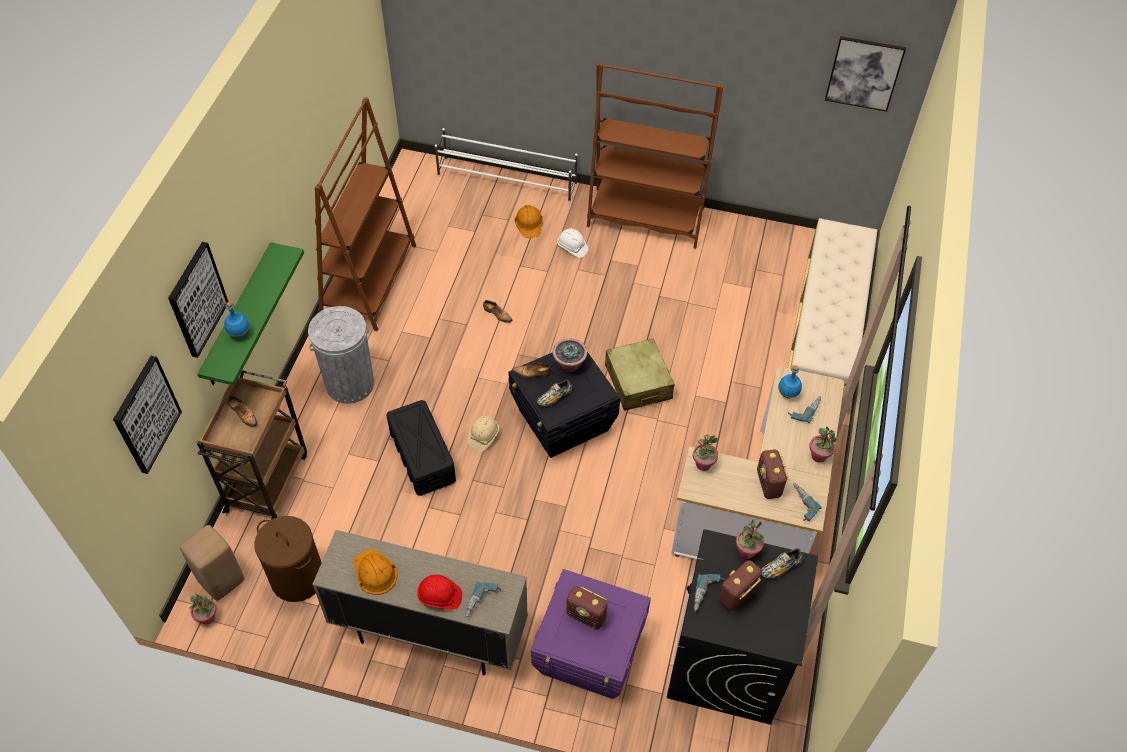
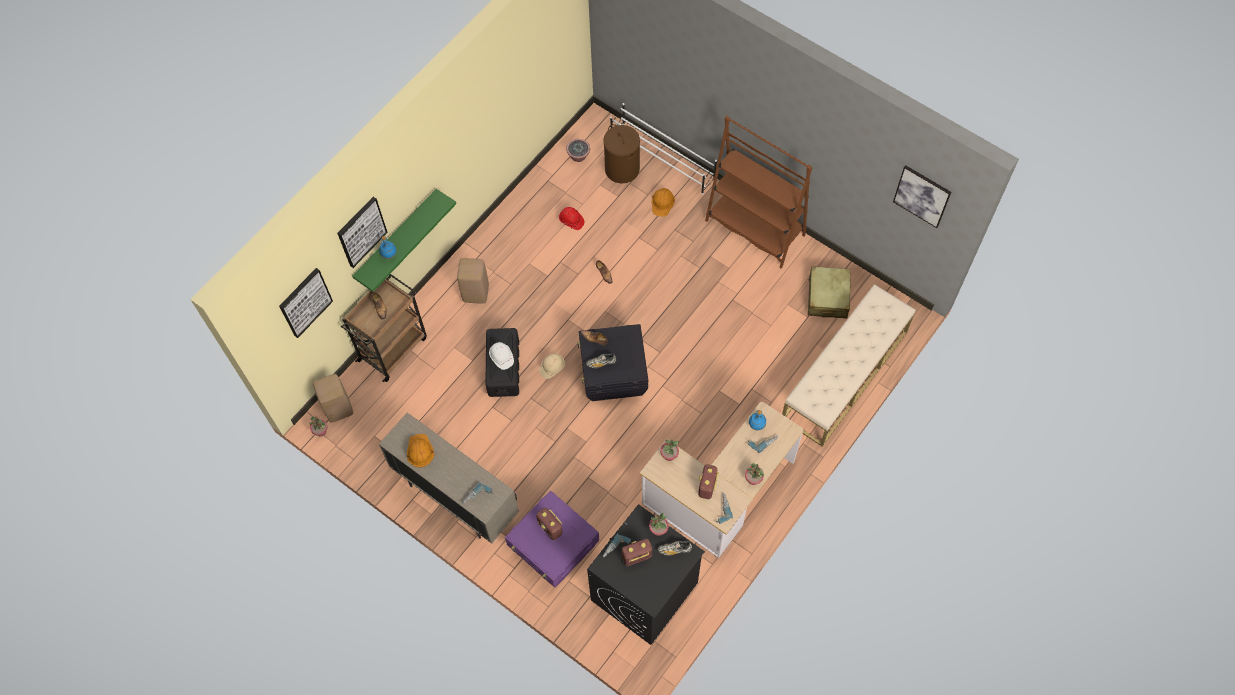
camera: 25 degrees right, 10 degrees up
(297, 577) = (387, 425): brown laundry basket -> brown laundry basket (622, 169)
(350, 383) = (476, 293): grey trash can -> beige stool
(369, 282) = (522, 214): brown bookcase -> none
(440, 597) = (453, 483): red hard hat -> red hard hat (571, 221)
(569, 364) = (623, 341): potted plant -> potted plant (578, 156)
(572, 248) = (685, 235): white hard hat -> white hard hat (501, 357)
(638, 382) = (682, 365): beige suitcase -> beige suitcase (827, 297)

